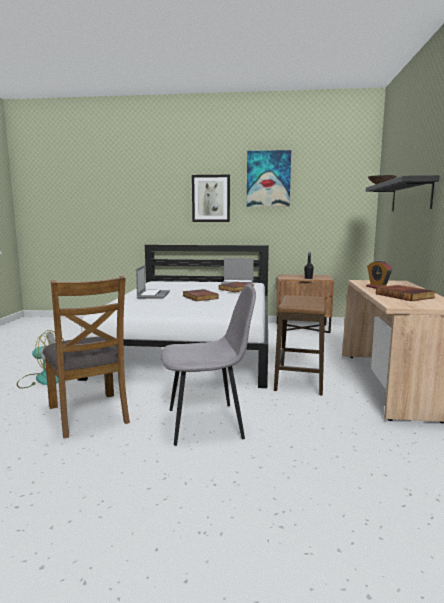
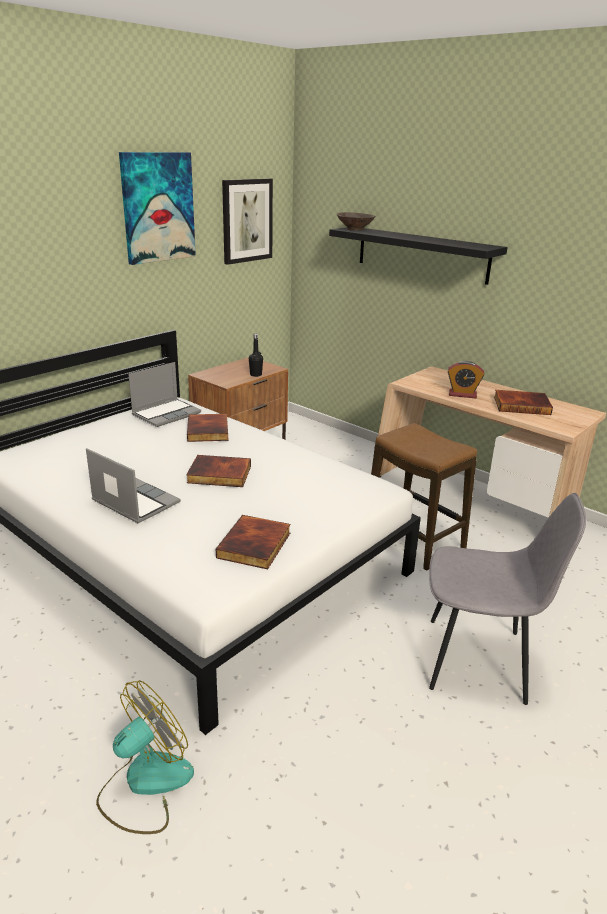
camera: 55 degrees left, 15 degrees up
(89, 414) = (368, 763): brown chair -> none
(148, 311) = (255, 546): none -> book
(207, 423) = (479, 660): grey chair -> grey chair turned 75 degrees clockwise
(211, 198) = (63, 255): picture -> picture (247, 220)

